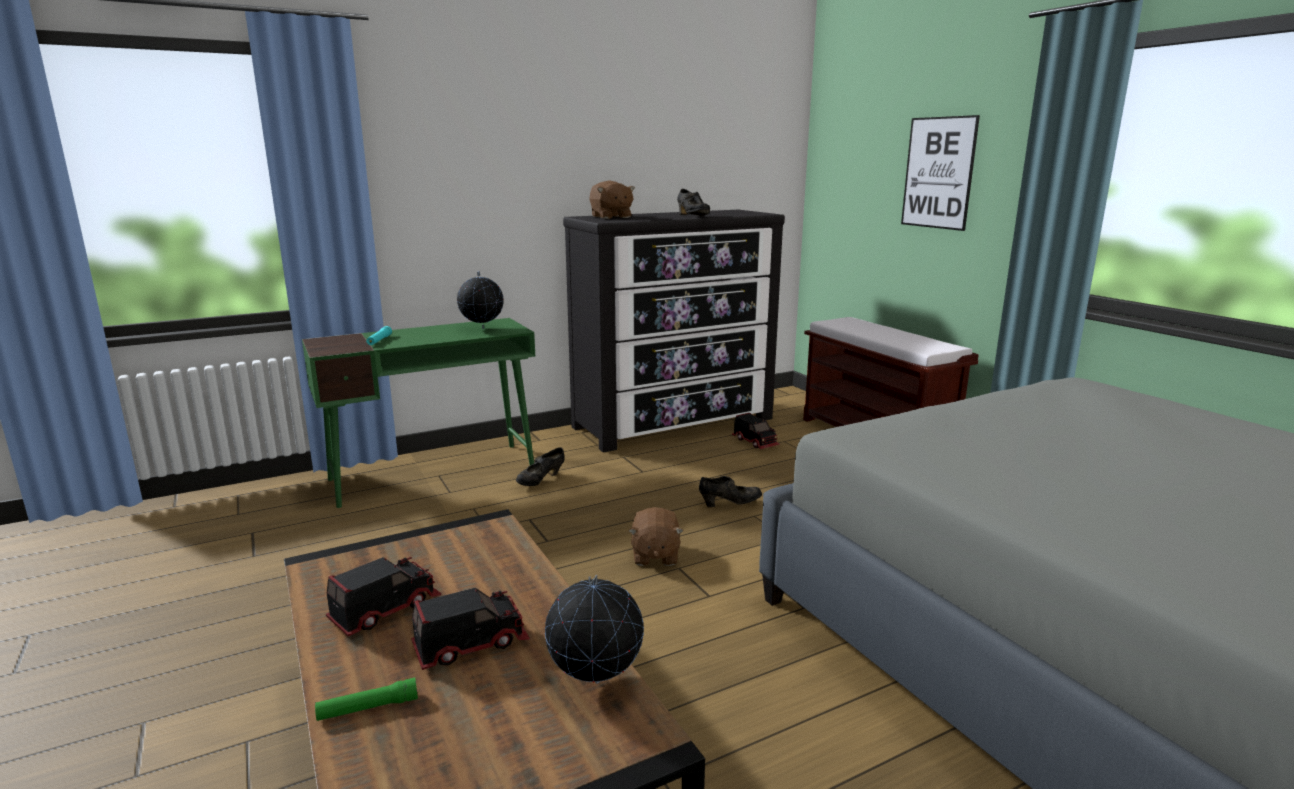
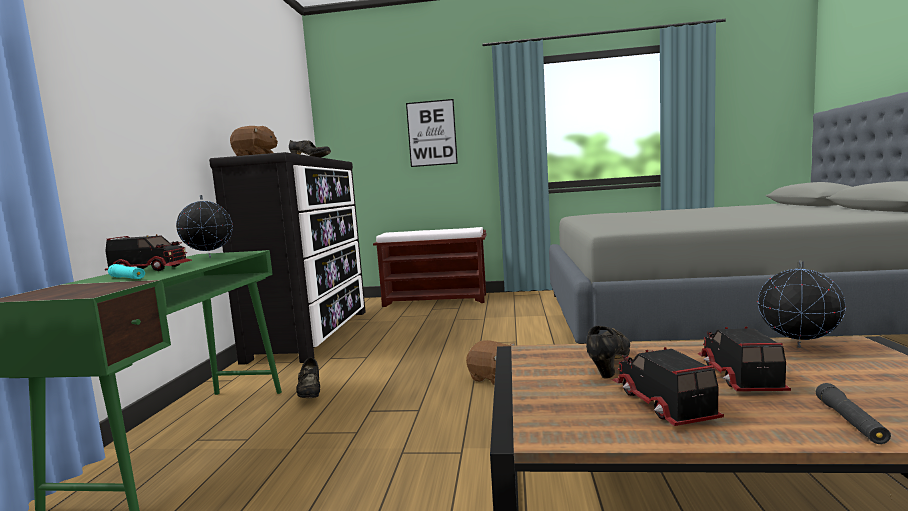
camera: 55 degrees left, 10 degrees down
(368, 708) = (850, 421): green flashlight -> black flashlight
(730, 504) = (456, 344): black shoe -> black shoe (608, 365)
(755, 442) = (387, 322): toy truck -> toy truck (151, 269)

